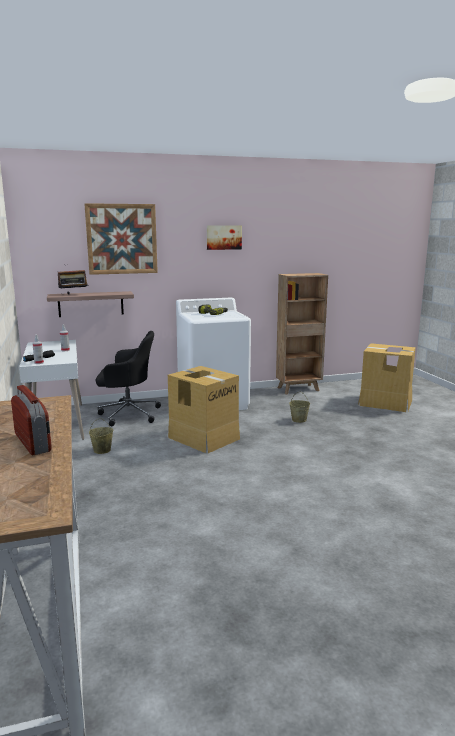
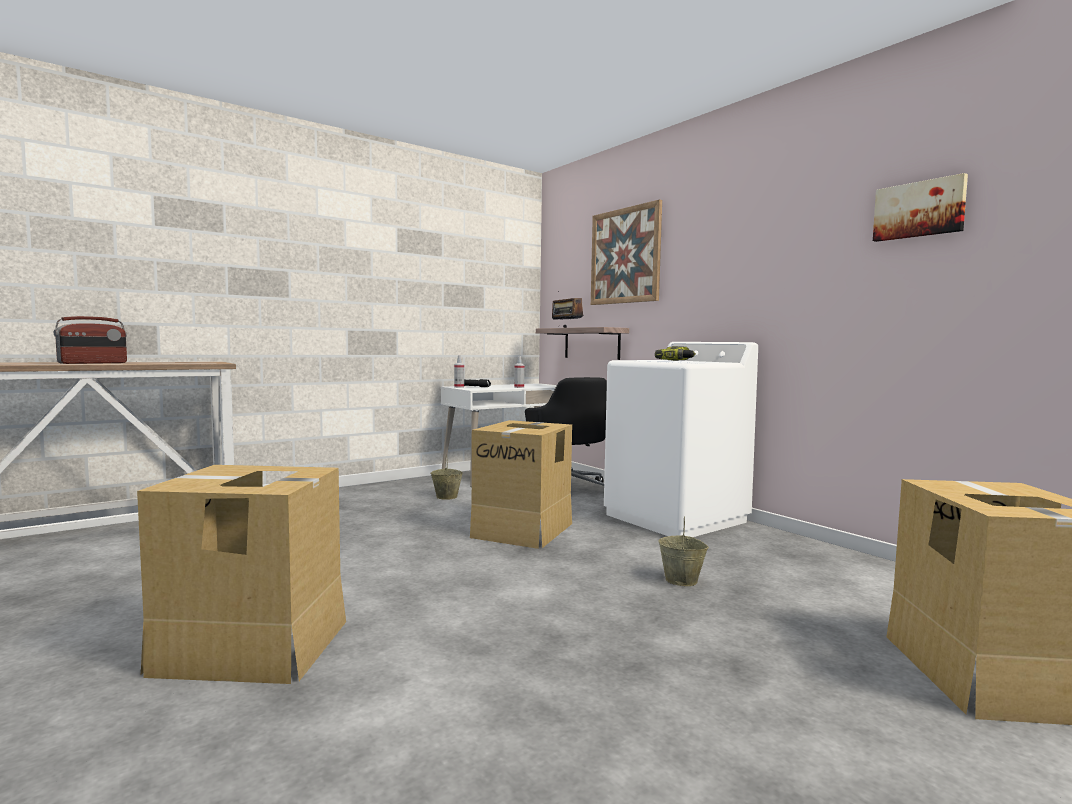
camera: 70 degrees right, 10 degrees down
(223, 237) = (753, 234): picture -> picture (919, 209)
(299, 389) = (868, 566): brown bookcase -> none
(342, 517) = (252, 647): none -> cardboard box

